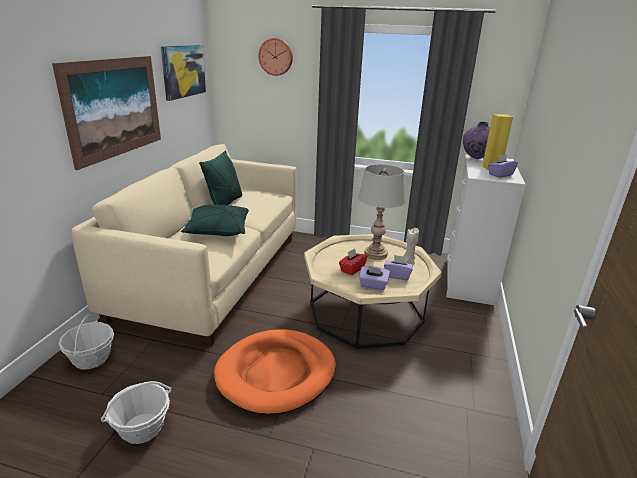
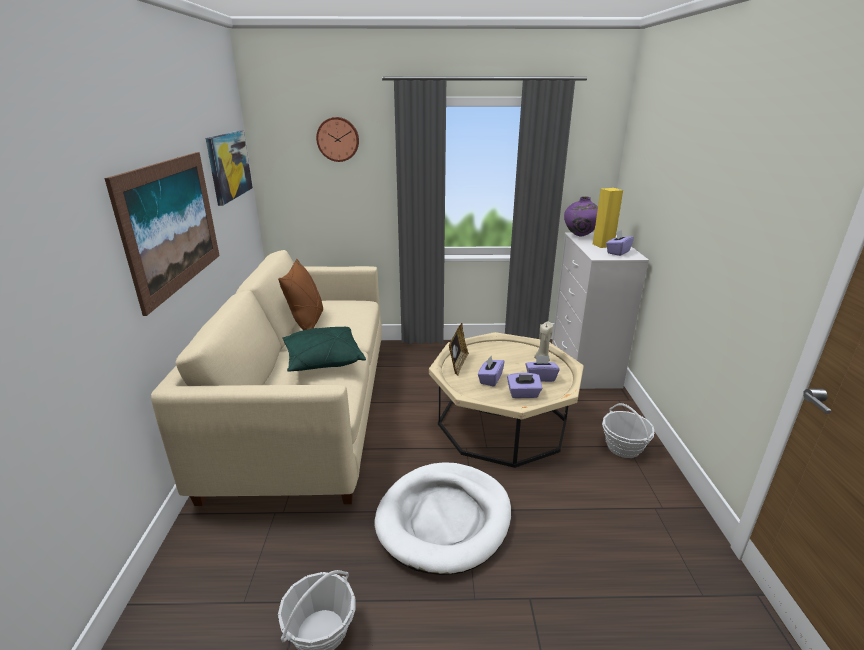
camera: 15 degrees left, 0 degrees up
(91, 358) = (205, 557): basket -> basket (623, 447)
(225, 203) = (307, 323): green pillow -> brown pillow
(276, 373) = (444, 519): orange dog bed -> white dog bed
(332, 254) = (458, 364): none -> picture frame
(352, 269) = (490, 379): red tissue box -> purple tissue box
(375, 254) = (504, 356): grey table lamp -> none

